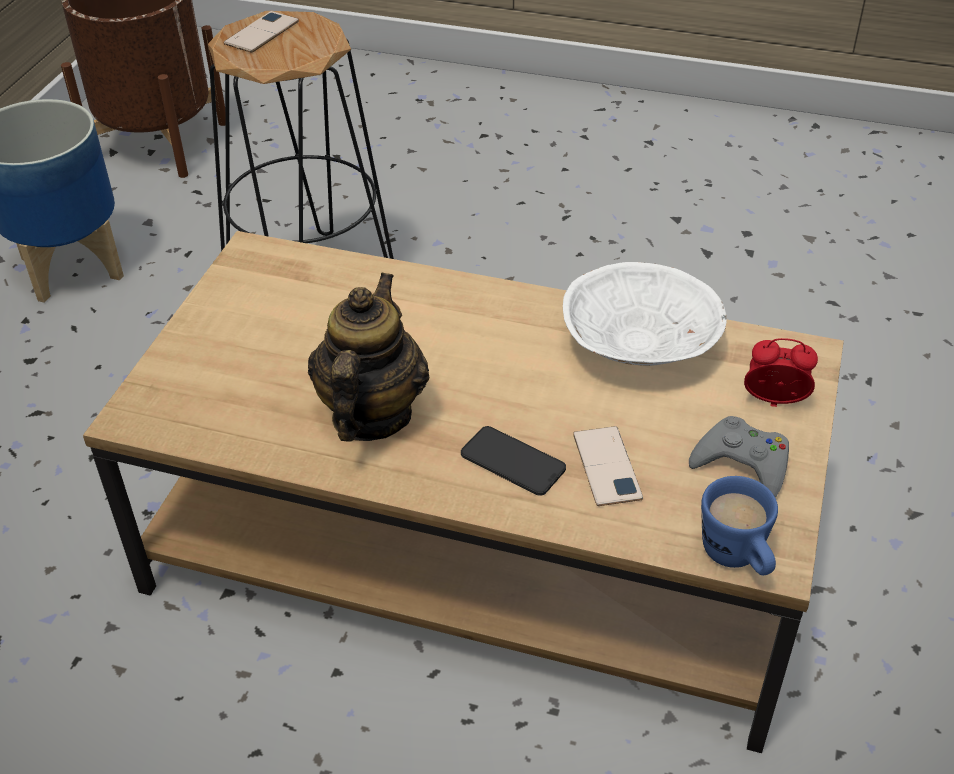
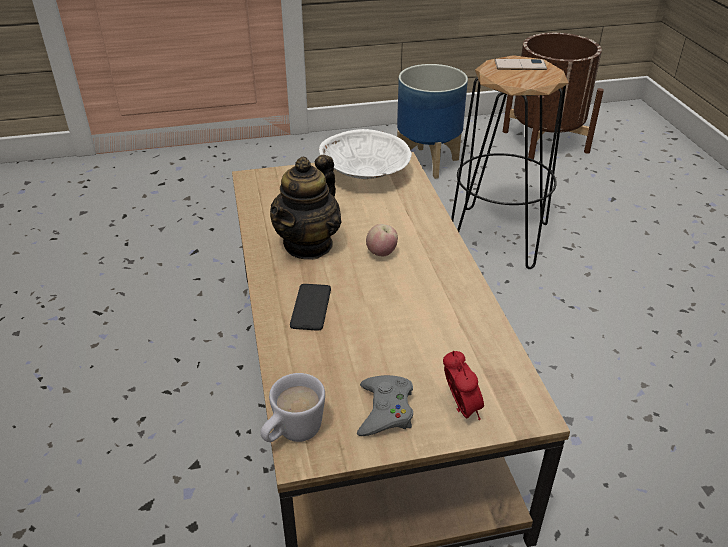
camera: 60 degrees right, 5 degrees down
(370, 415) = (308, 244): teapot -> teapot turned 135 degrees clockwise
(451, 354) = (381, 254): none -> apple
(607, 466) = (335, 347): phone -> none
(641, 345) = (461, 326): white bowl -> white bowl (366, 174)
(737, 559) = (292, 434): blue mug -> white mug

